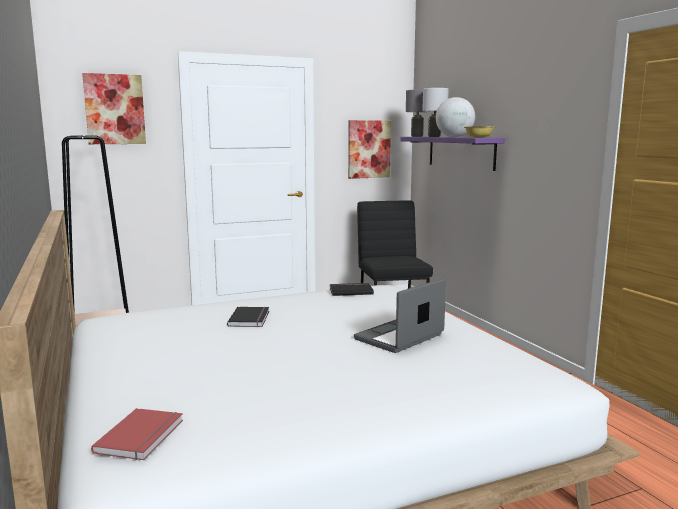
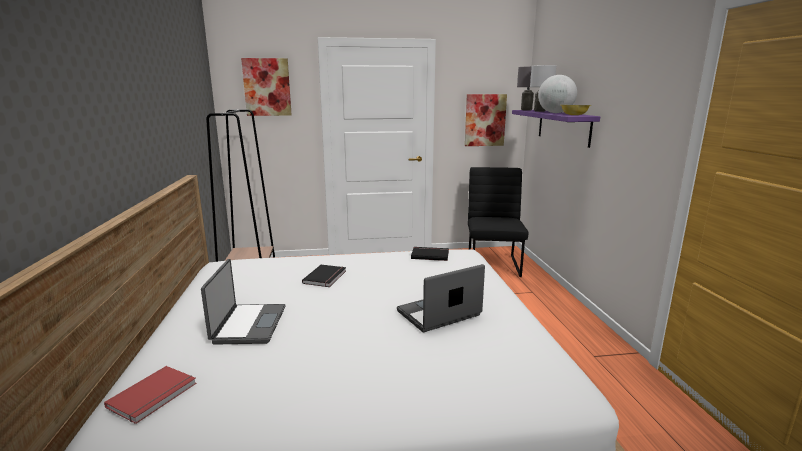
camera: 15 degrees right, 5 degrees up
(196, 367) = (248, 325): none -> laptop

